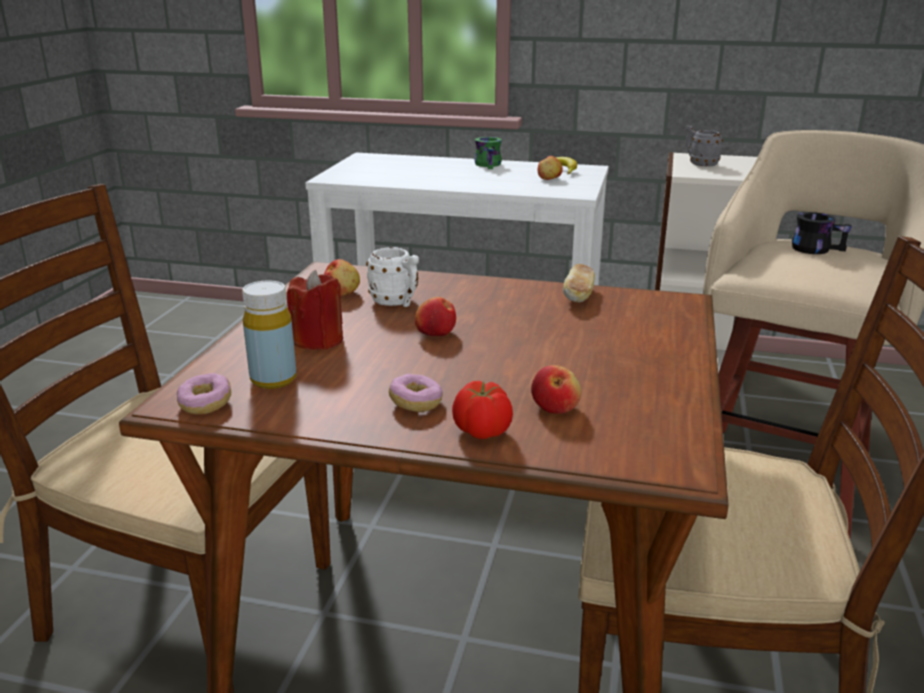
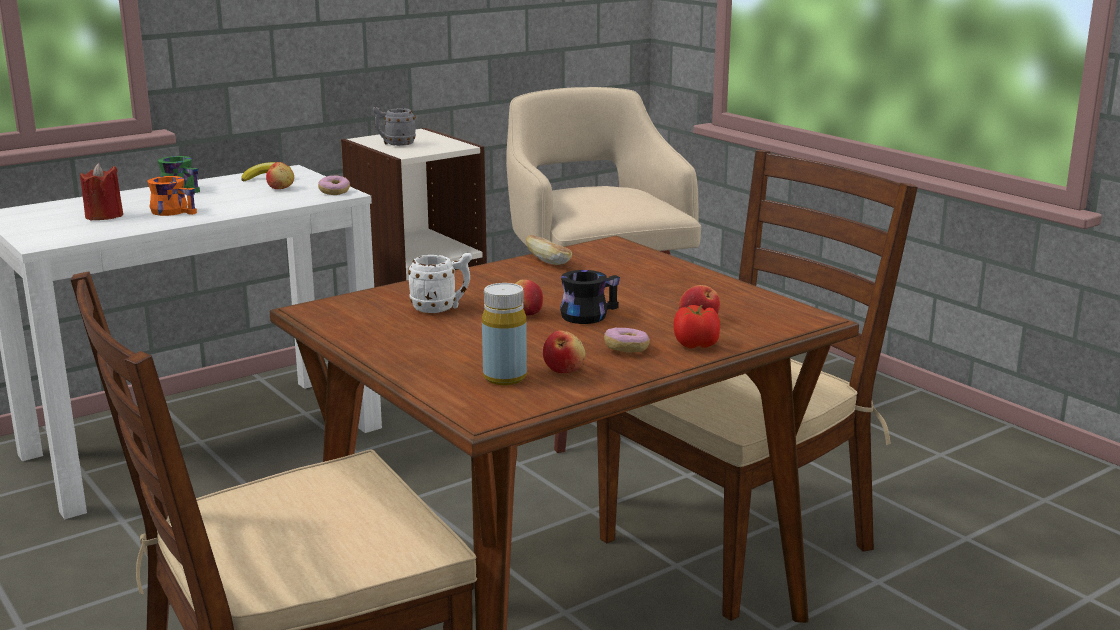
camera: 50 degrees left, 5 degrees down
(205, 404) = (506, 407): donut -> donut (334, 192)
(318, 340) = (461, 348): red candle -> red candle (104, 216)
(342, 293) = (379, 318): apple -> apple (564, 369)
(446, 178) = (175, 211): none -> orange mug
(816, 248) = (589, 191): black mug -> black mug (587, 314)

